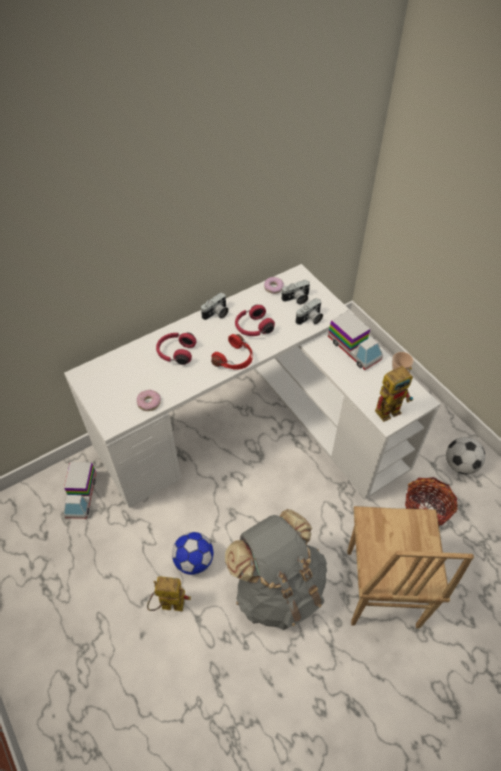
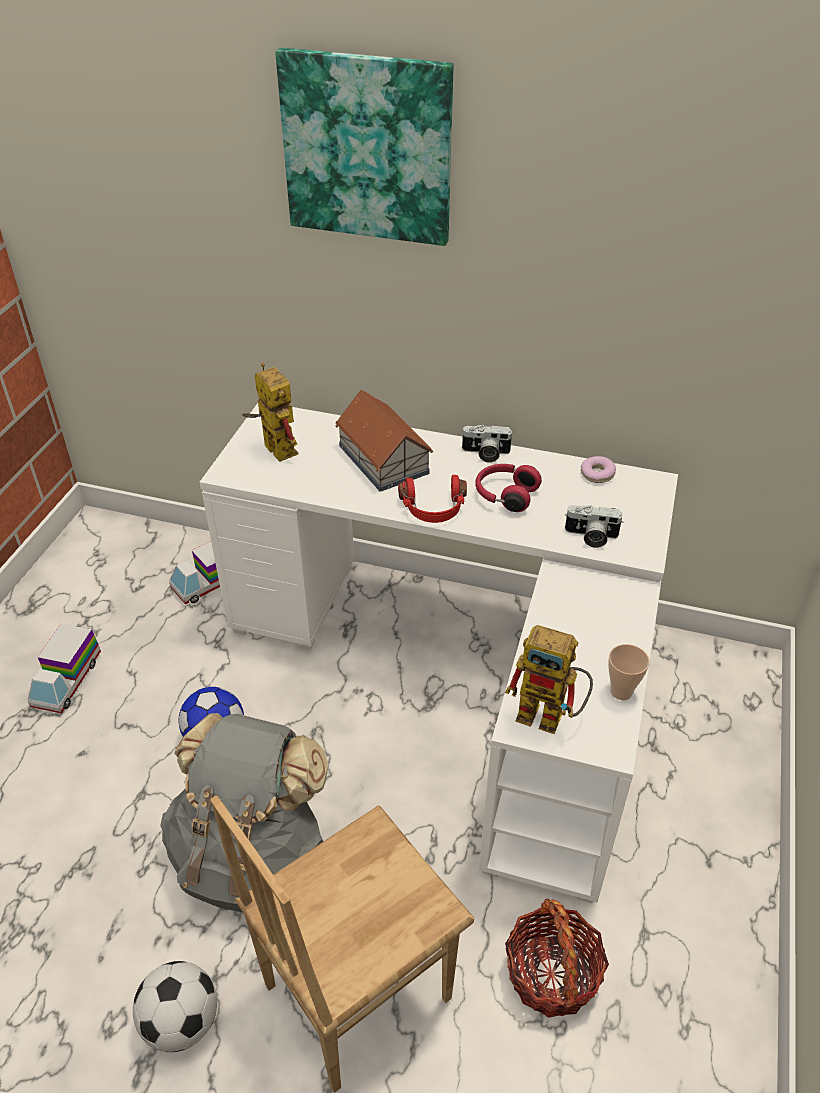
camera: 50 degrees right, 10 degrees down
(104, 180) = (368, 148): none -> picture
(149, 402) = (286, 481): donut -> none
(167, 605) = (137, 752): toy robot -> toy robot (274, 447)
(176, 353) = (383, 458): red headphones -> toy house
(296, 299) = (608, 504): camera -> none
(354, 349) = (607, 616): toy truck -> toy truck (67, 681)
(460, 464) = (688, 977): football -> football (182, 1022)

